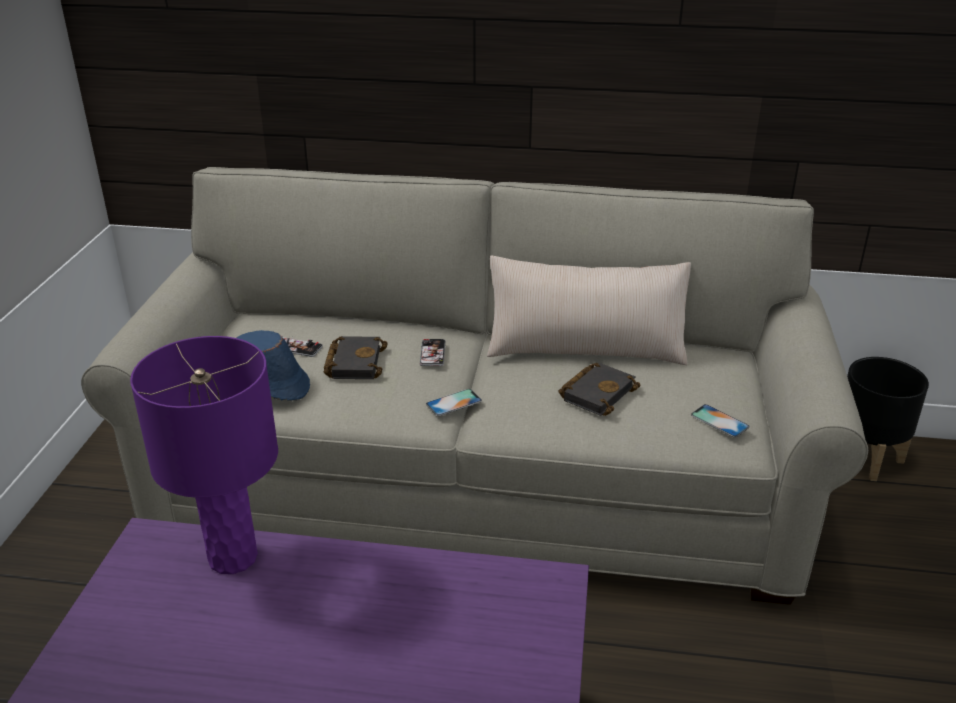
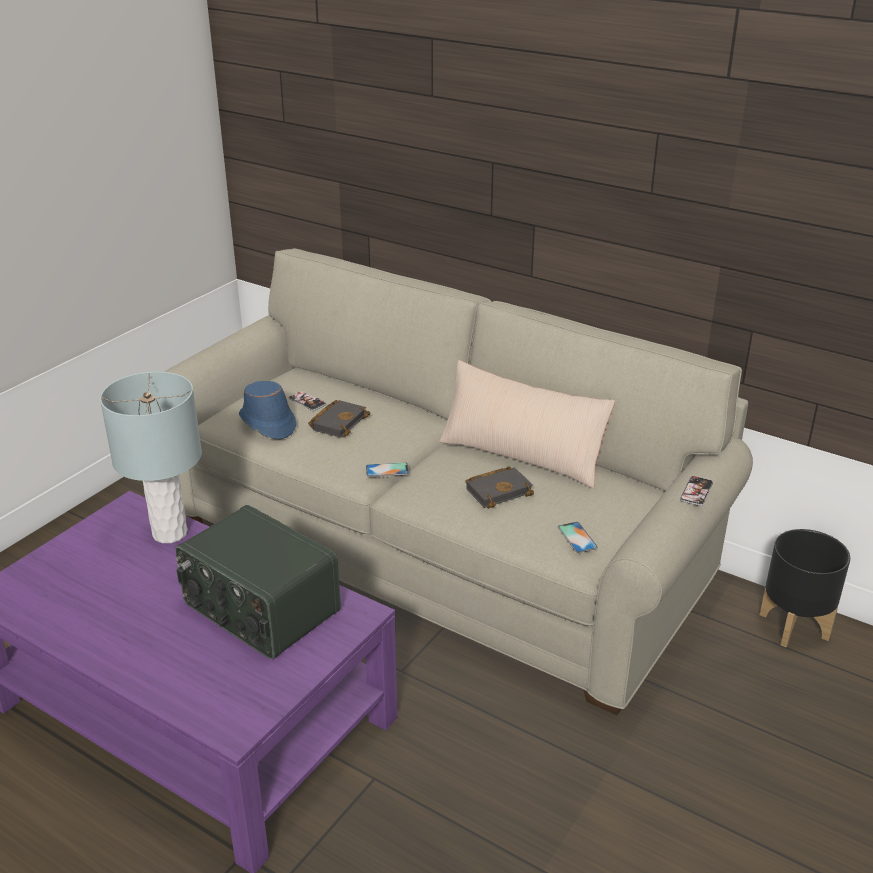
camera: 25 degrees right, 0 degrees up
(232, 558) = (169, 533): purple table lamp -> grey table lamp
(430, 620) = (260, 609): none -> radio
(432, 353) = (401, 429): phone -> phone (696, 491)

